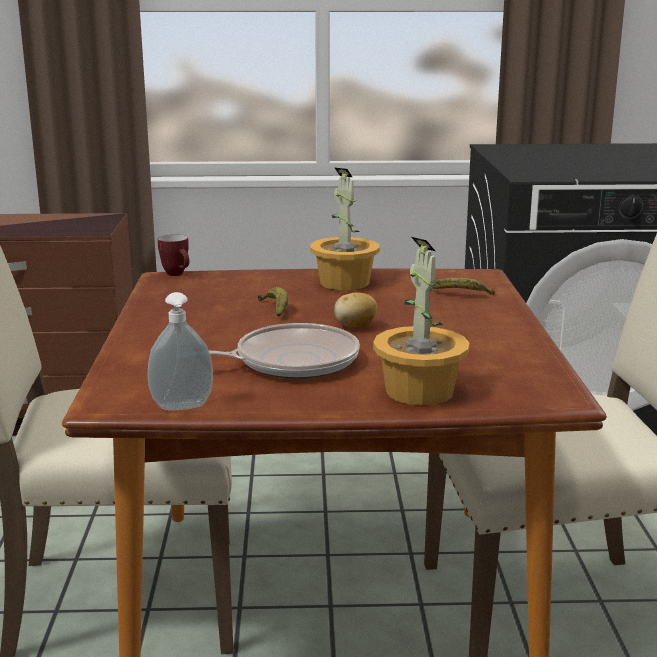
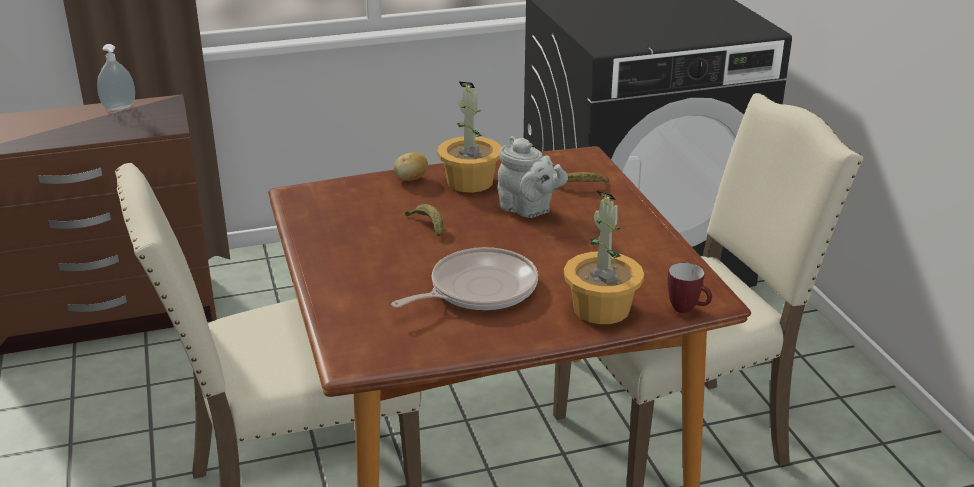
camera: 15 degrees left, 10 degrees up
(178, 274) = (307, 189): mug -> mug (687, 310)
(182, 408) = (419, 356): soap dispenser -> soap dispenser (120, 108)
(355, 326) = (510, 239): potato -> potato (411, 179)
(391, 307) = (528, 210): none -> grey teapot

